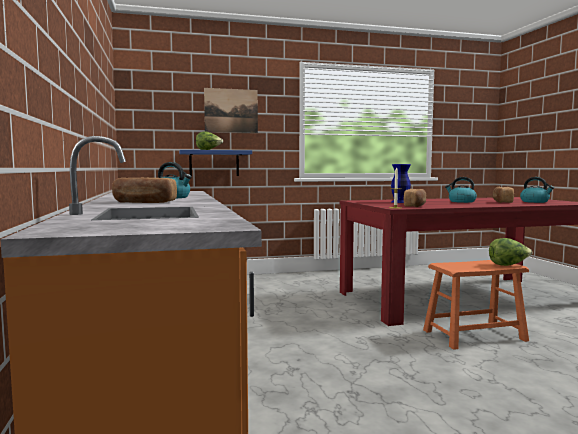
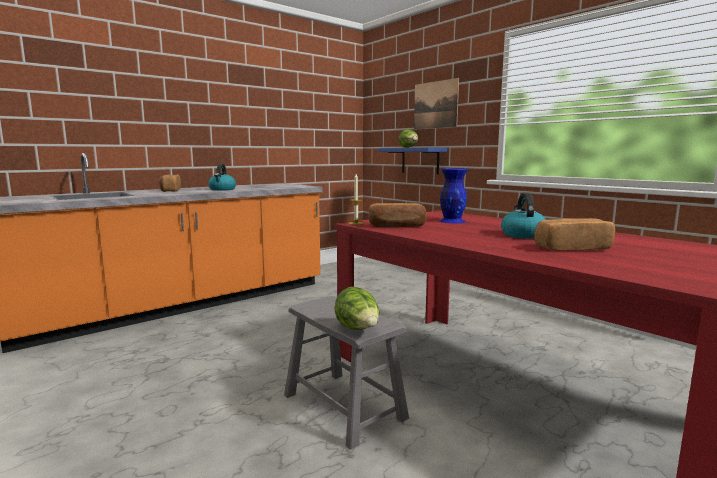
camera: 65 degrees right, 5 degrees up
(474, 335) = (343, 406): orange stool -> grey stool
(535, 202) = (642, 262): kettle -> none

